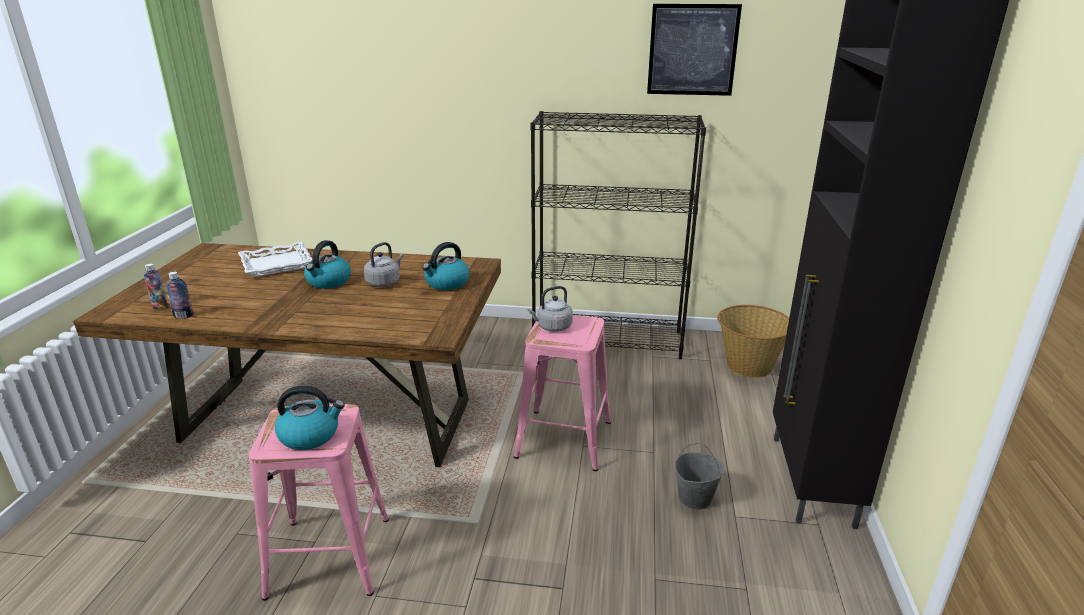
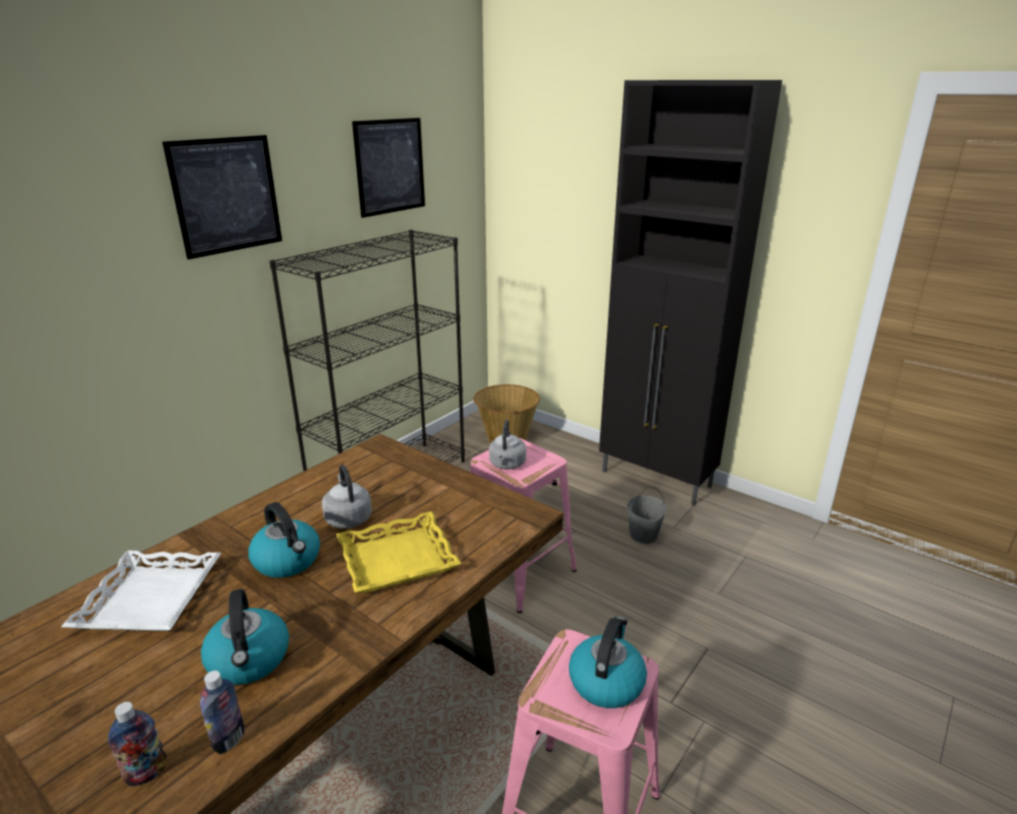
camera: 60 degrees left, 0 degrees up
(350, 309) = (397, 560): none -> yellow tray
(447, 283) = (404, 478): kettle -> kettle (249, 660)
(519, 55) = (226, 195): none -> picture

